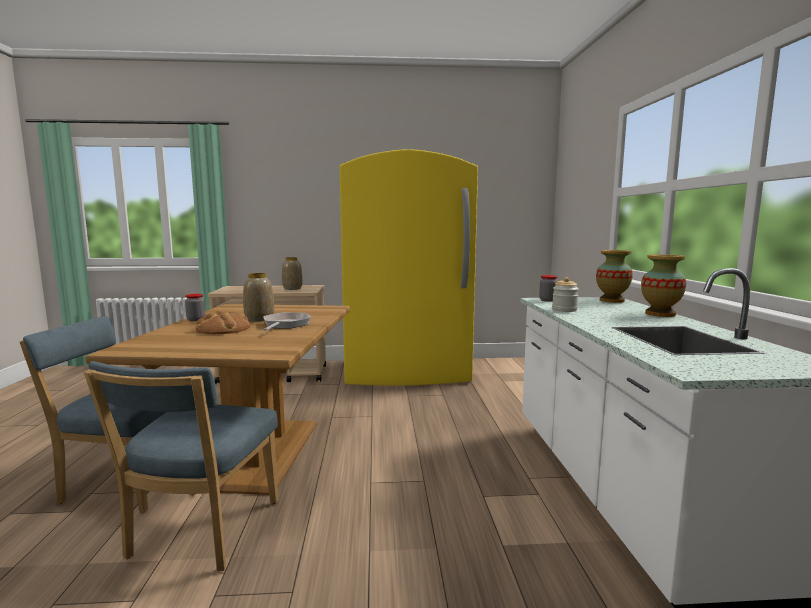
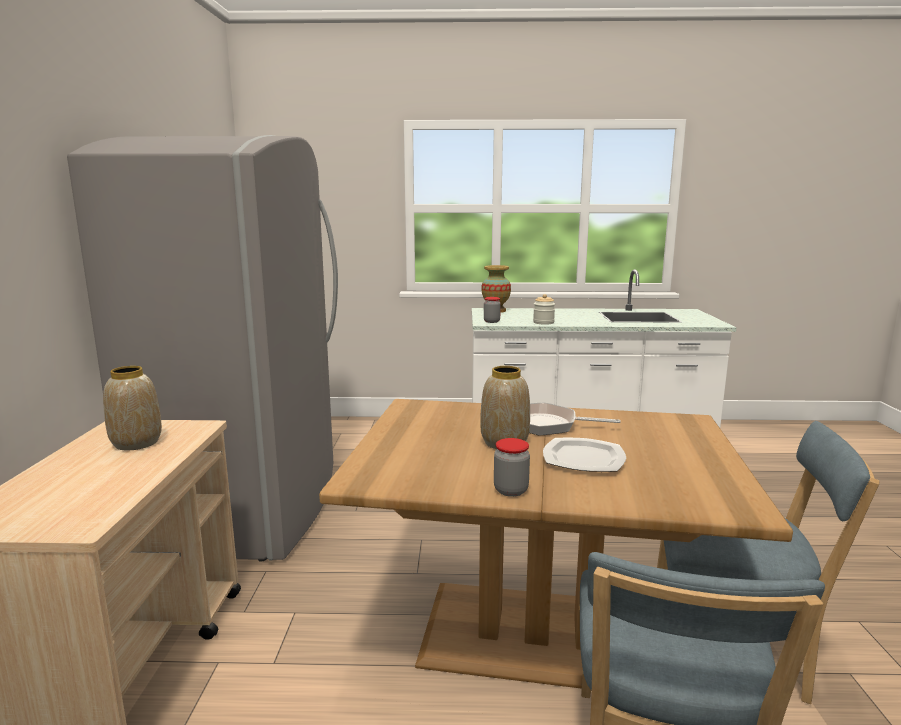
camera: 85 degrees left, 5 degrees up
(223, 329) = (583, 458): bread -> plate
(407, 372) = (250, 506): yellow fridge -> grey fridge
(660, 314) = (557, 310): vase -> none

